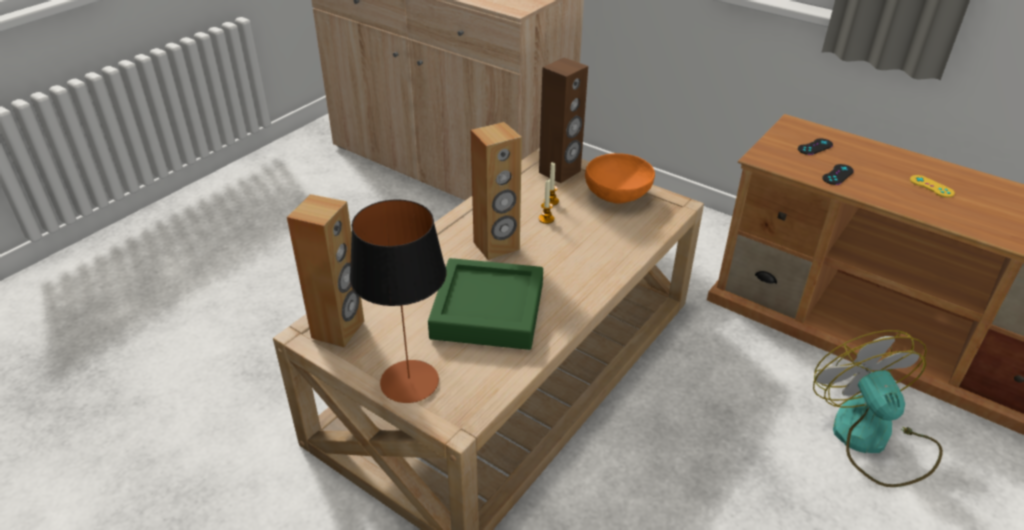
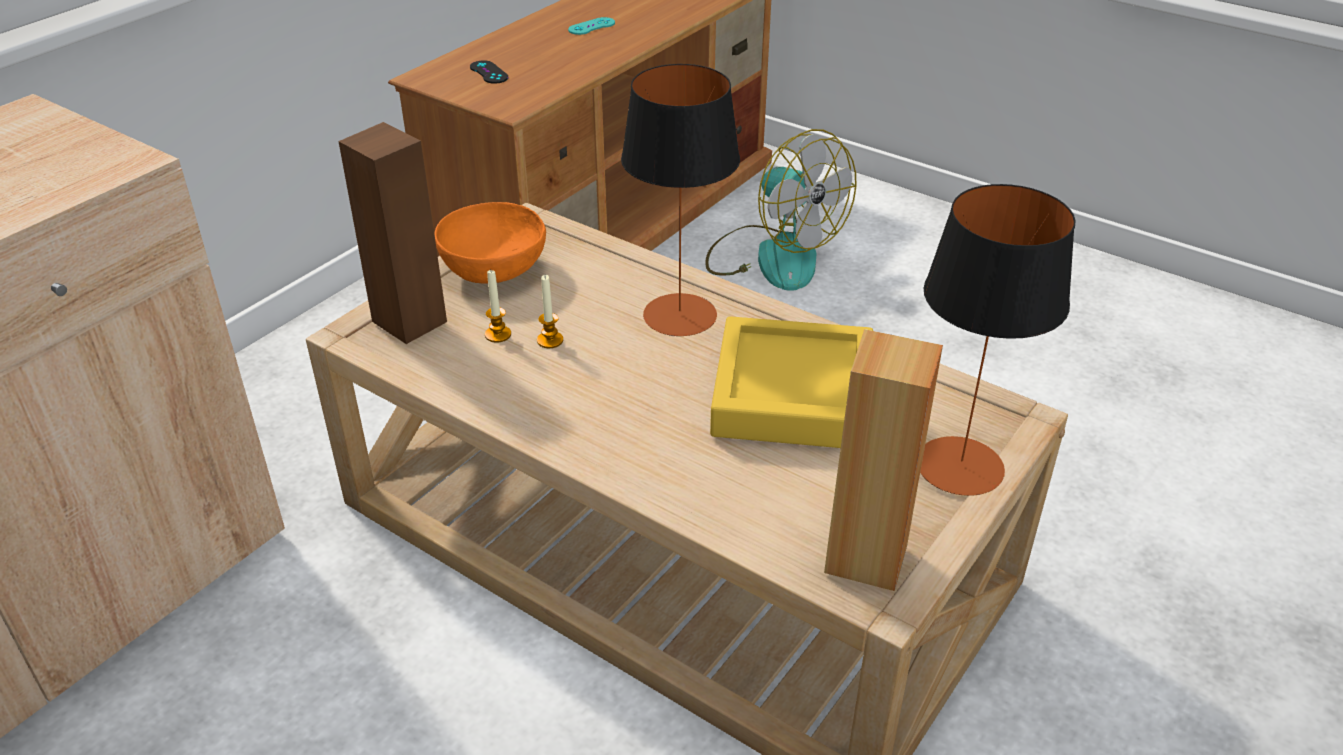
camera: 90 degrees left, 0 degrees up
(488, 311) = (793, 395): green tray -> yellow tray
(496, 246) = (625, 391): brown speaker -> none
(576, 268) = (679, 315): none -> table lamp
(837, 174) = (560, 69): black game controller -> none
(872, 439) = (773, 256): fan -> fan turned 120 degrees counterclockwise
(931, 186) = (591, 26): yellow game controller -> turquoise game controller

